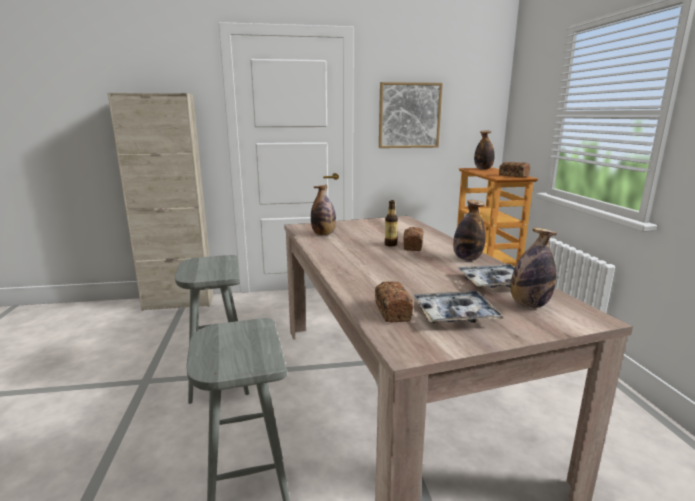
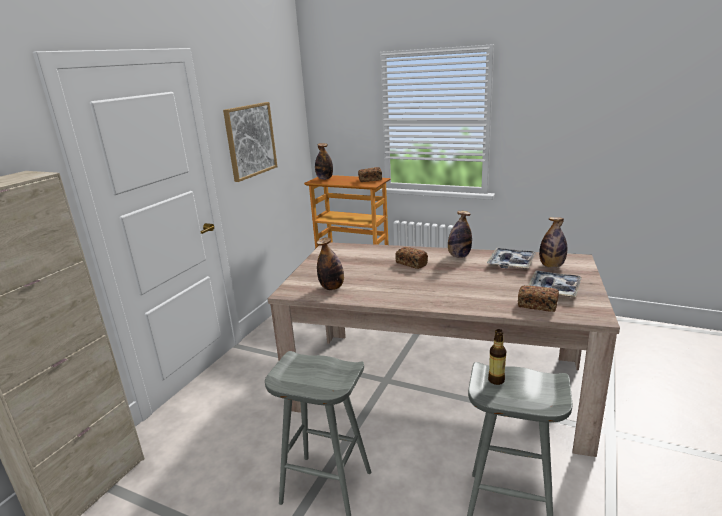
camera: 55 degrees left, 5 degrees up
(390, 244) = (398, 270): bottle -> bottle (496, 380)

